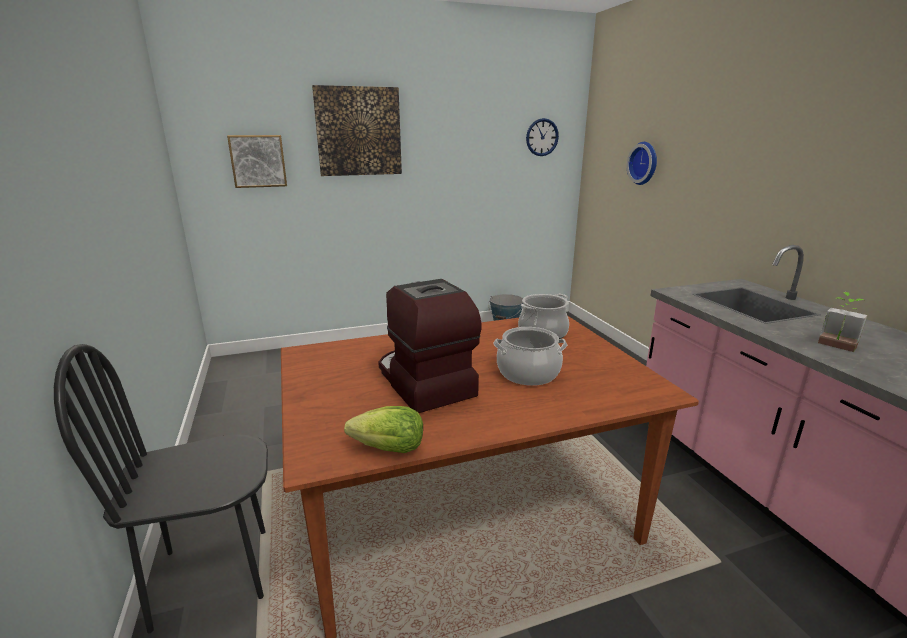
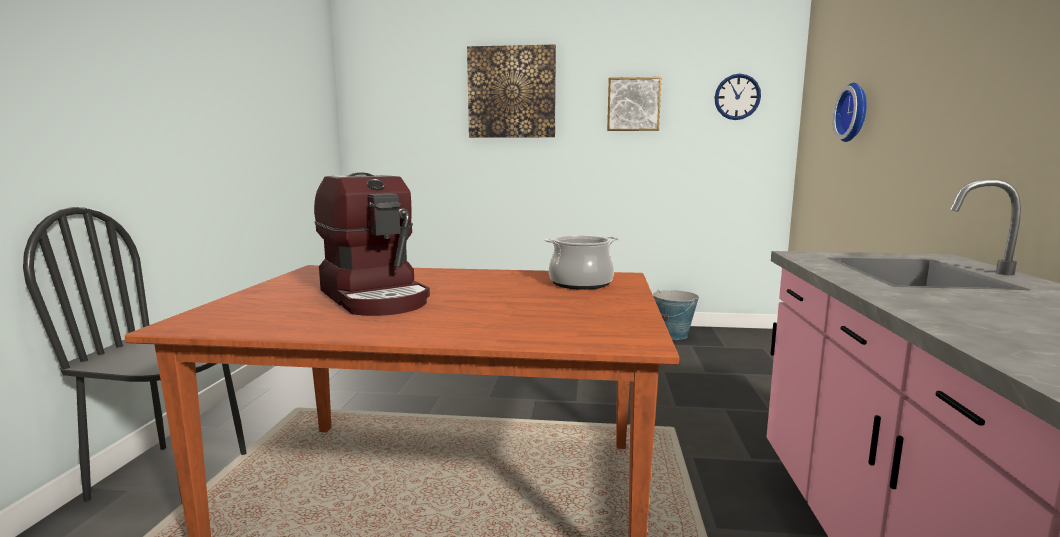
camera: 25 degrees right, 10 degrees down
(258, 161) = (412, 122): picture -> picture (633, 104)
(389, 449) = (249, 329): lettuce -> none
(423, 382) = (376, 297): coffee machine -> coffee machine turned 150 degrees clockwise
(528, 373) = (498, 306): cooking pot -> none
(835, 347) = (979, 315): potted plant -> none

